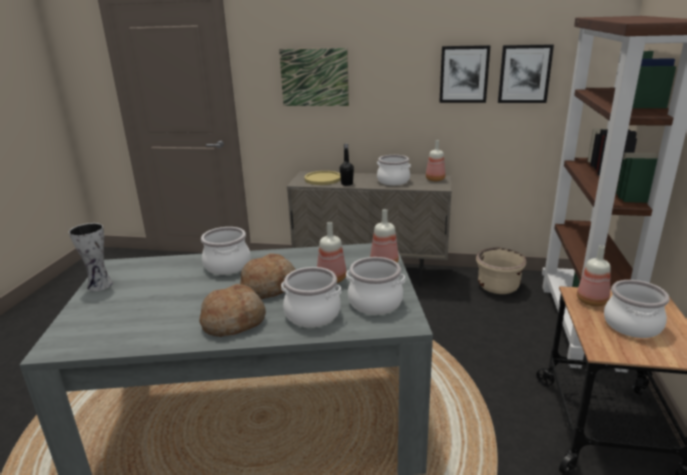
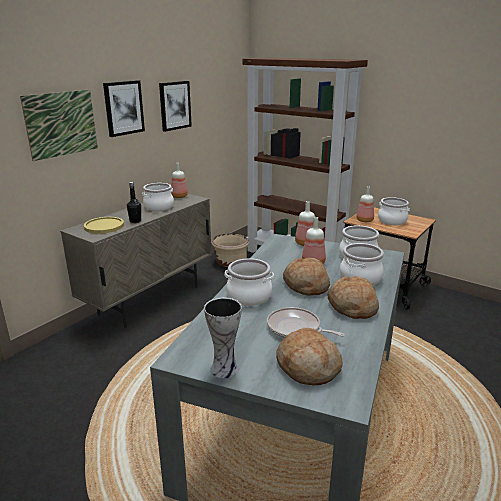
camera: 65 degrees left, 0 degrees up
(107, 319) = (308, 367): none -> bread
(173, 300) = (296, 329): none -> frying pan
(524, 74) = (206, 101): picture -> picture (123, 108)

